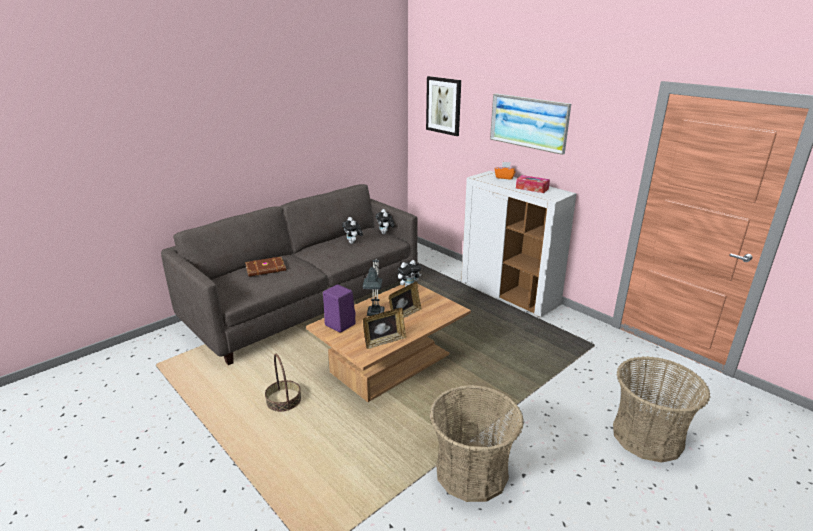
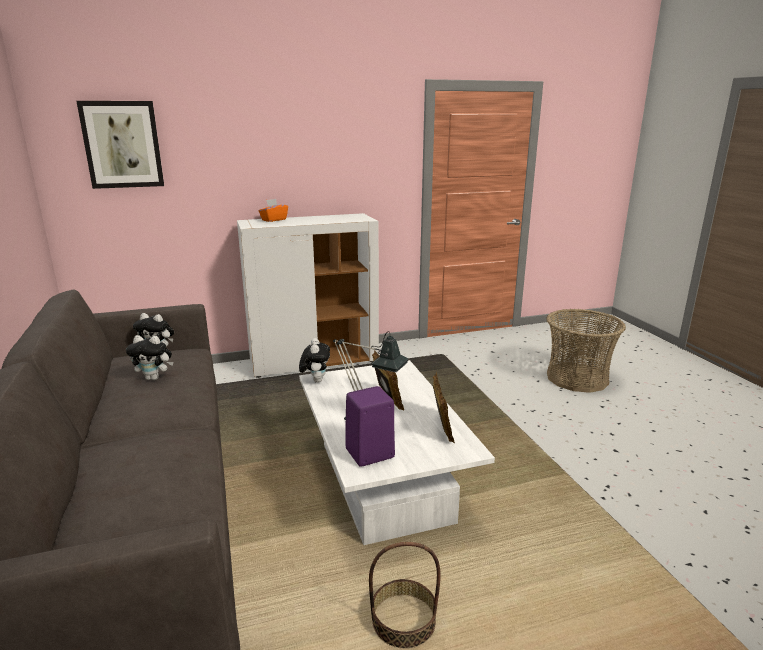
camera: 65 degrees left, 5 degrees down
(266, 269) = (128, 477): brown book -> none
(391, 363) = (383, 481): brown coffee table -> white coffee table
(472, 472) = (607, 479): basket -> none
(529, 122) = (282, 145): picture -> none
(532, 188) = (327, 219): tissue box -> none

